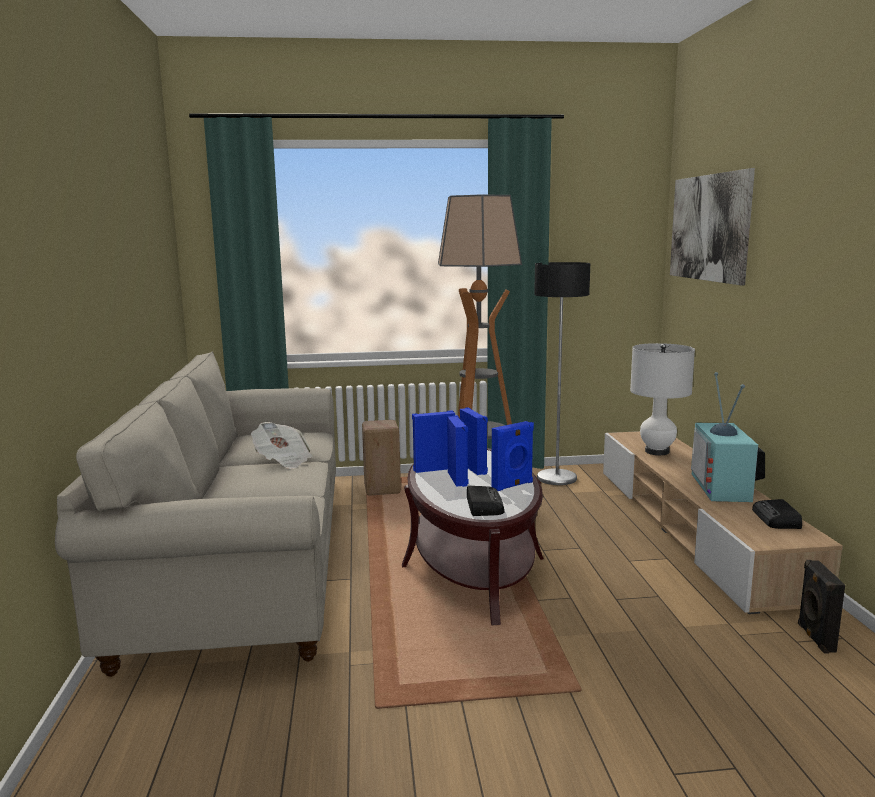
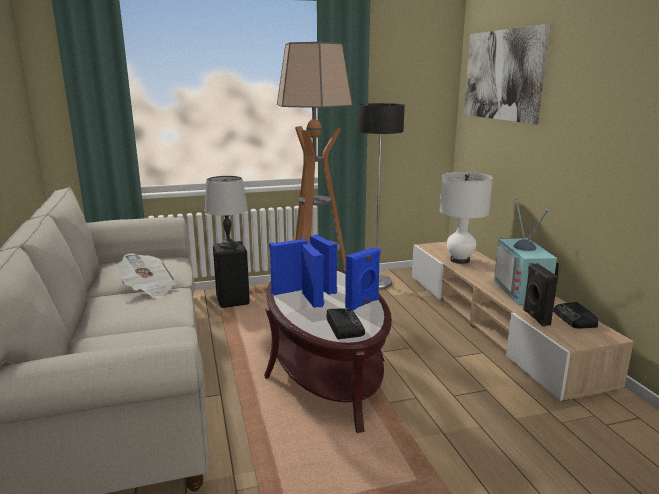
camera: 10 degrees left, 5 degrees up
(379, 423) = (228, 245): none -> grey table lamp
(383, 489) = (233, 301): beige stool -> black stool
(814, 638) = (618, 420): black speaker -> black speaker (535, 317)

